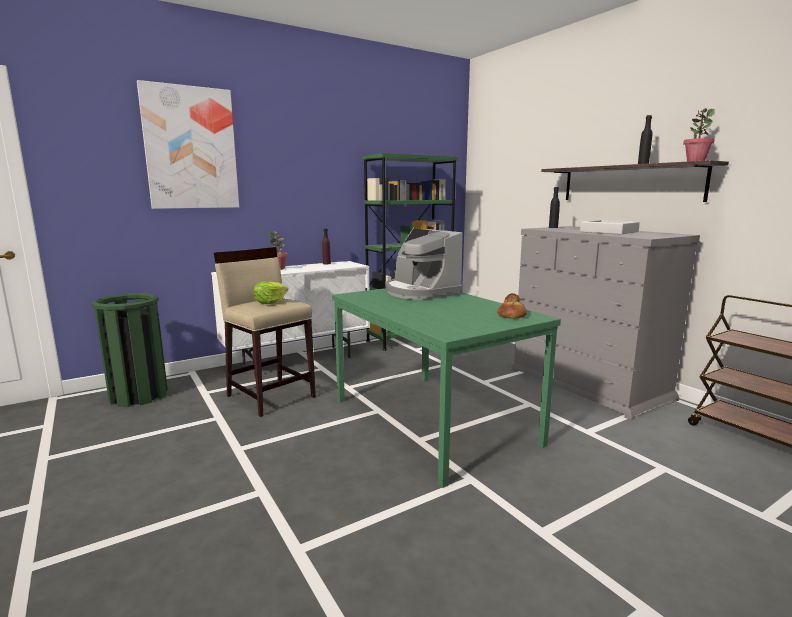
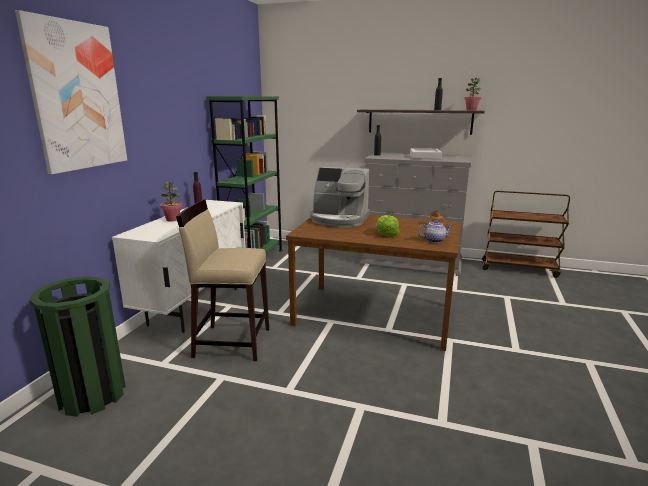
camera: 40 degrees left, 5 degrees up
(270, 302) = (232, 254): lettuce -> lettuce (386, 234)
(433, 421) = (375, 314): green dining table -> brown dining table
(459, 326) = (434, 240): none -> teapot

